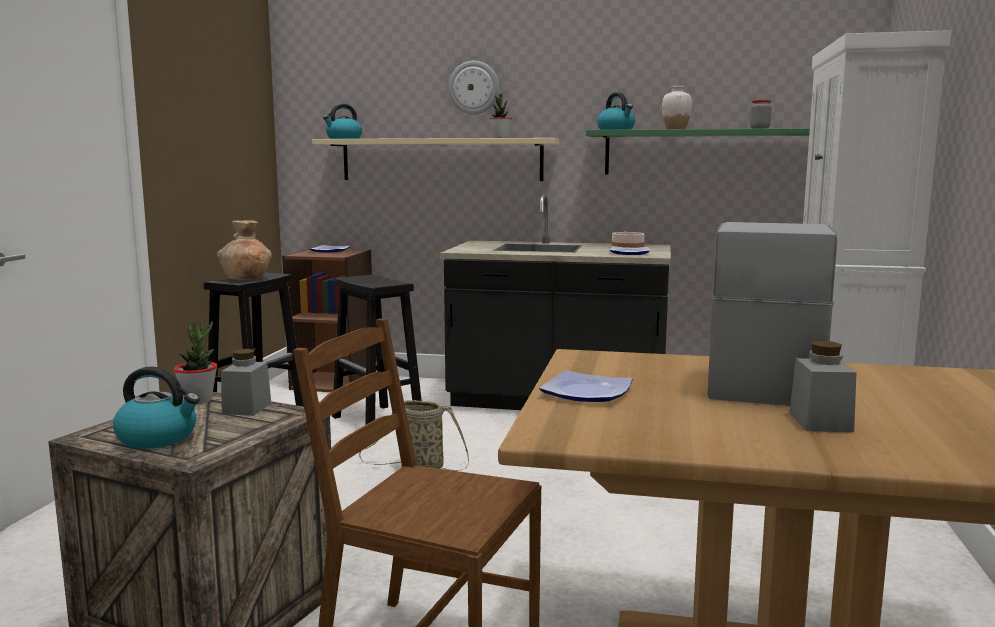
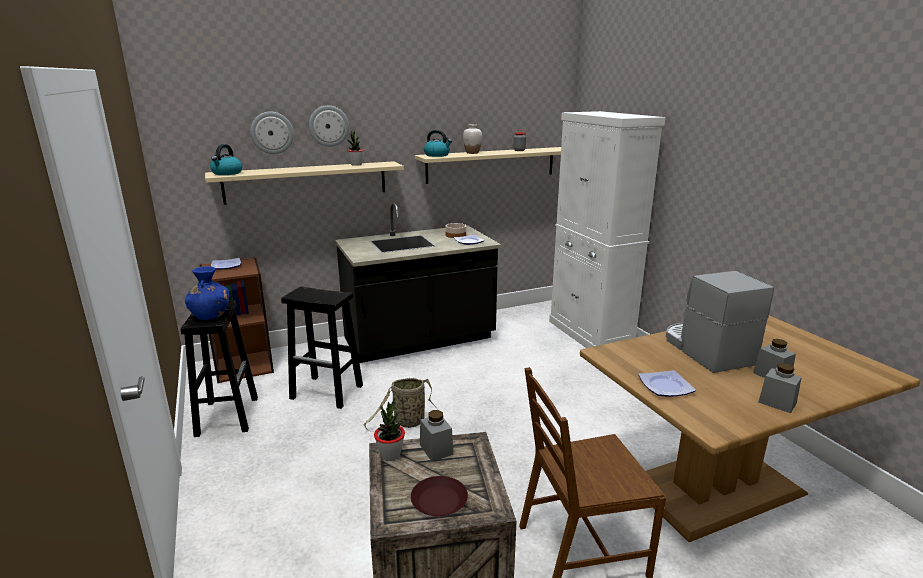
camera: 35 degrees left, 10 degrees up
(158, 438) = (438, 501): kettle -> brown plate
(246, 279) = (210, 315): brown vase -> blue vase
(405, 95) = (272, 132): none -> wall clock
(716, 152) = (491, 164): green shelf -> beige shelf
(742, 443) = (777, 403): none -> grey jar

